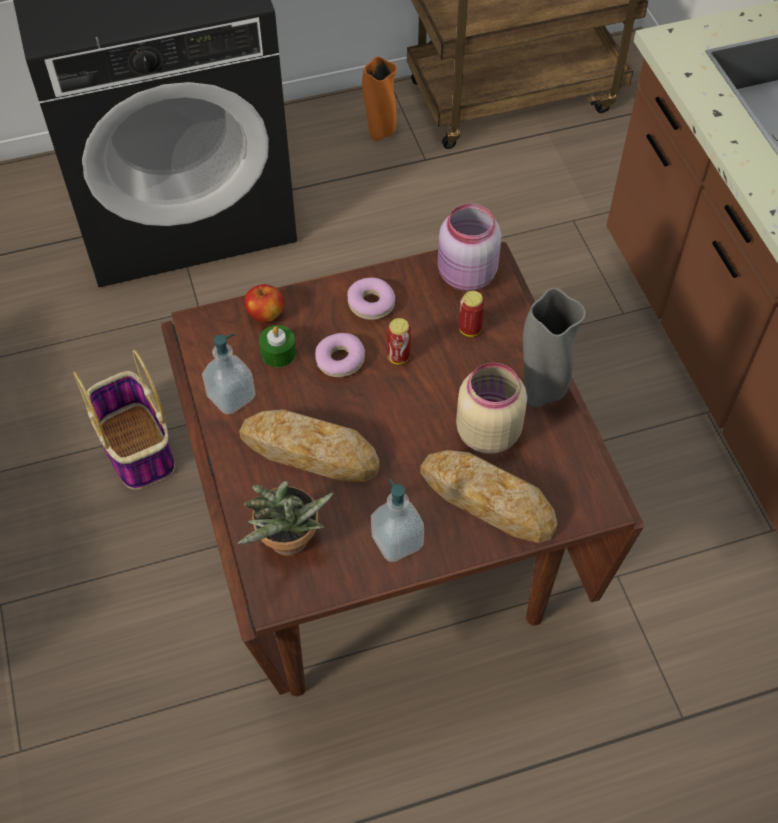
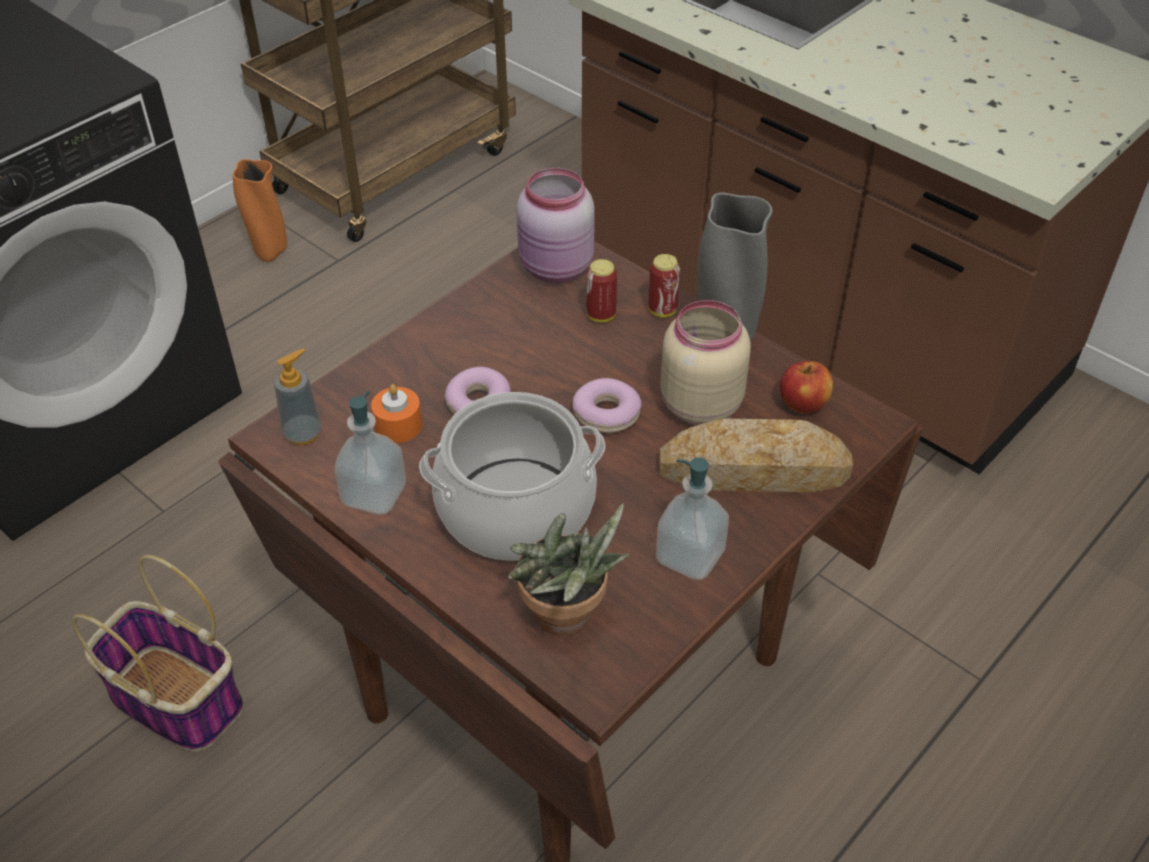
camera: 30 degrees left, 10 degrees down
(216, 330) = (303, 433): none -> soap dispenser
(266, 314) = (353, 393): apple -> apple (803, 404)
(278, 353) = (398, 425): green candle -> orange candle
(310, 451) = (515, 510): bread -> cooking pot
(371, 304) = (471, 334): donut -> donut (606, 413)
(398, 357) = (543, 372): can -> can (662, 310)

